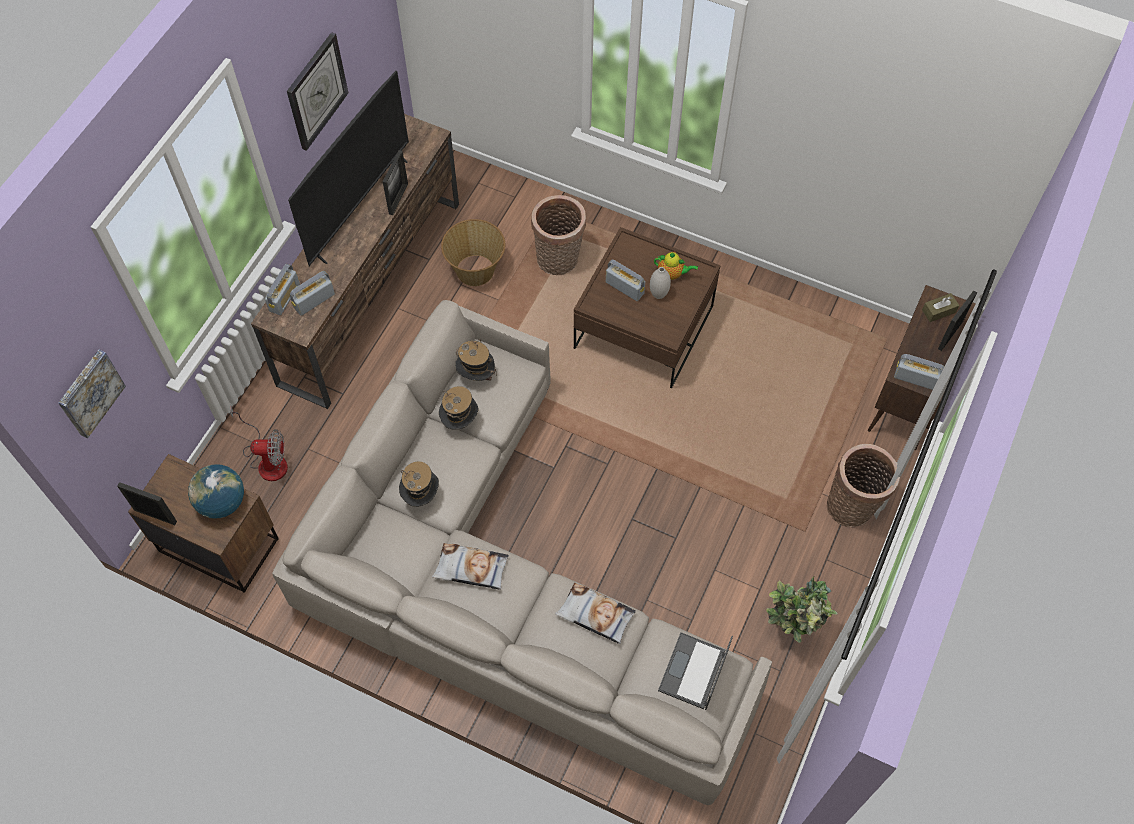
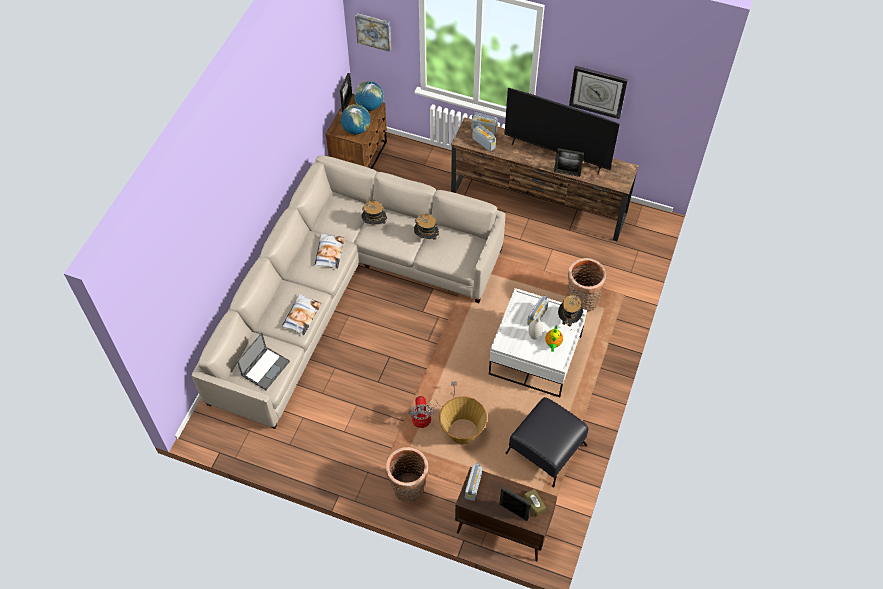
camera: 85 degrees right, 5 degrees down
(171, 478) = (369, 106): none -> globe
(267, 460) = (414, 170): fan -> fan (427, 414)
(476, 271) = (564, 256): basket -> basket (462, 432)
(476, 375) = (459, 242): hat -> hat (568, 319)
(643, 328) = (535, 355): brown coffee table -> white coffee table
(693, 672) = (266, 368): laptop -> laptop turned 105 degrees clockwise
(789, 632) = (315, 449): potted plant -> none
(791, 333) = (545, 449): none -> black ottoman

